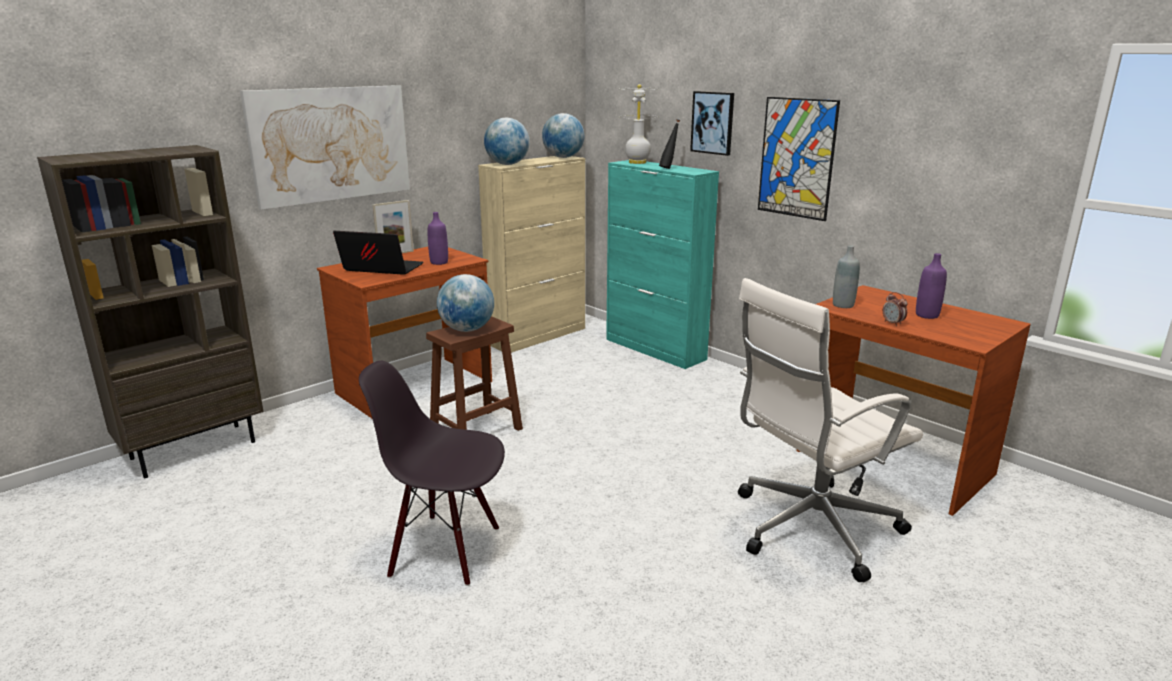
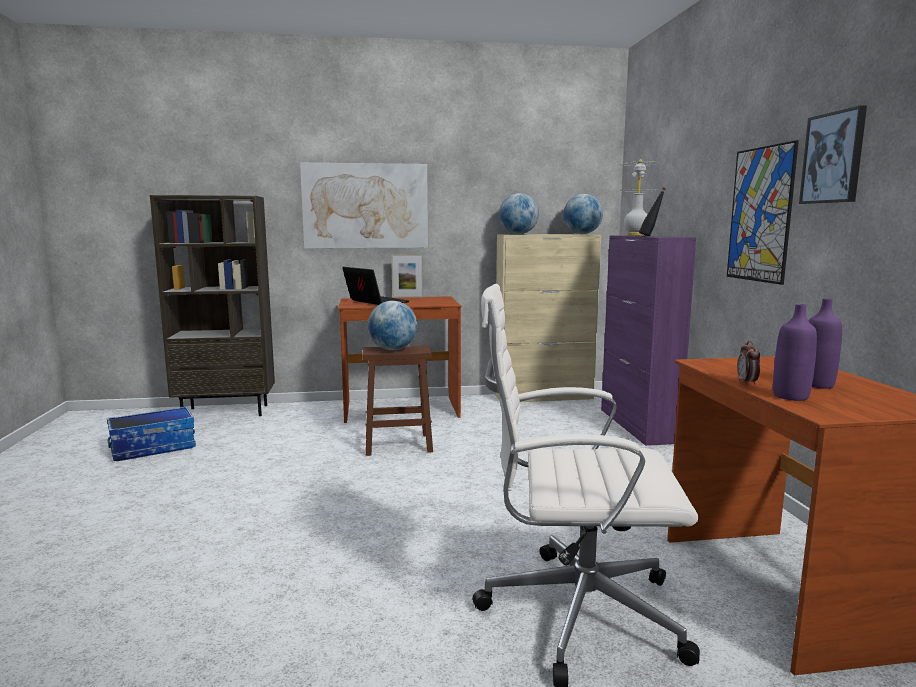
camera: 35 degrees right, 10 degrees down
(180, 527) = (153, 448): none -> storage box
(439, 262) = (422, 303): purple bottle -> purple bottle (790, 396)
(446, 550) = (256, 510): black chair -> none
(655, 349) = (637, 425): turquoise cabinet -> purple cabinet
(713, 122) = (698, 189): picture -> picture (833, 158)
(843, 305) = (720, 363): grey bottle -> none

